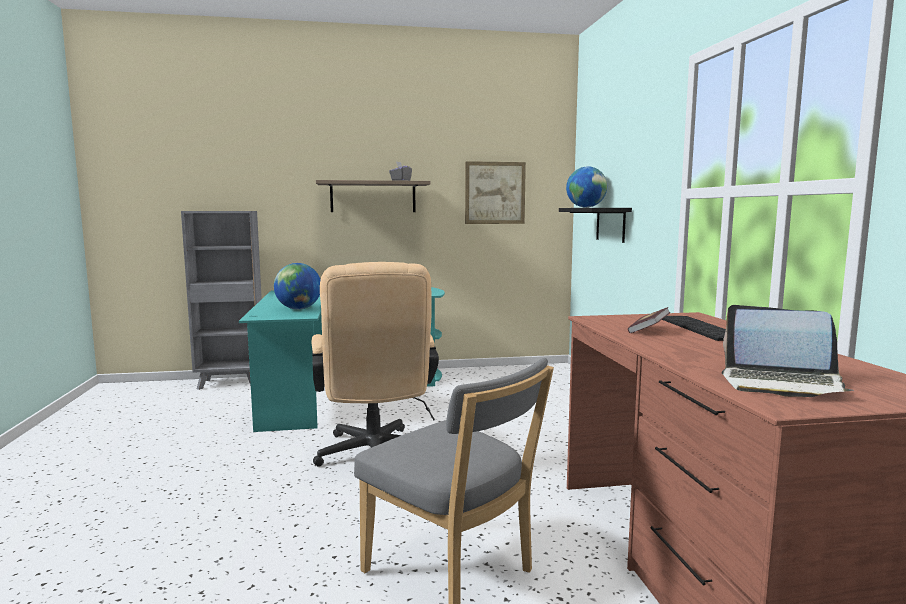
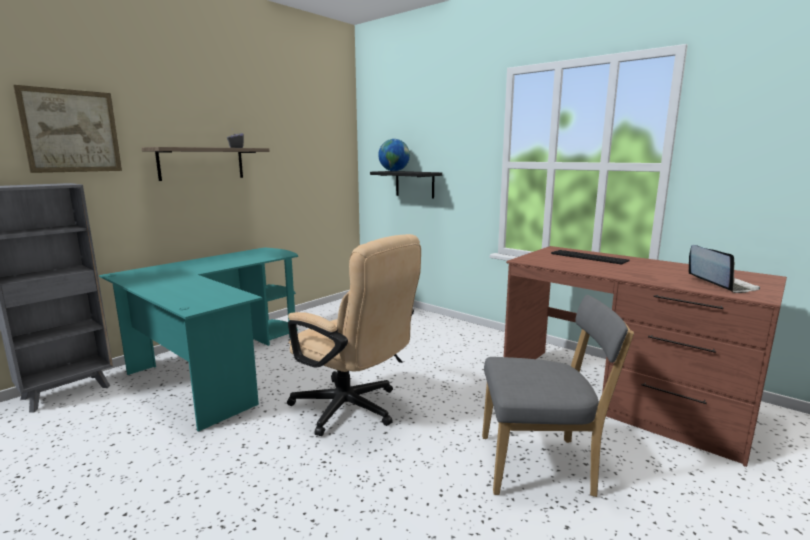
camera: 40 degrees left, 5 degrees up
(298, 309) = (210, 291): globe -> none
(495, 193) = (305, 158): picture -> picture (71, 131)
(648, 330) = (577, 264): book -> none
(781, 383) = (720, 284): laptop -> laptop turned 90 degrees counterclockwise

